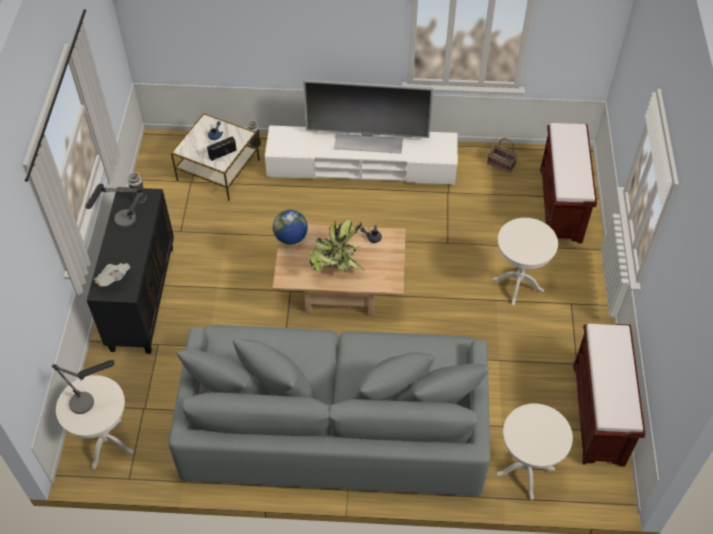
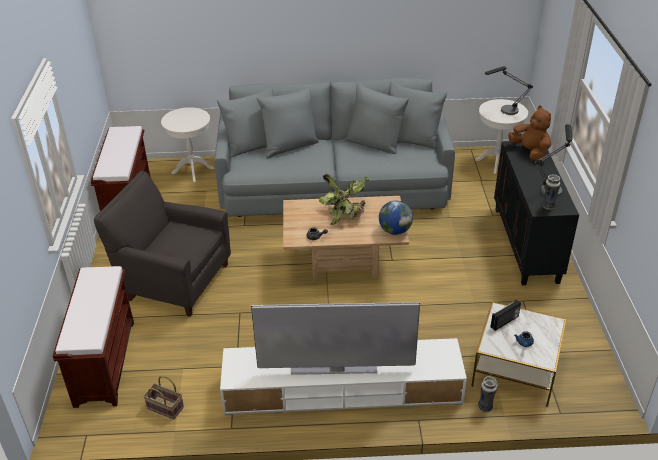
camera: 175 degrees right, 15 degrees down
(114, 279) = (530, 152): newspaper -> brown plush toy
(518, 285) = (173, 281): white side table -> grey armchair

